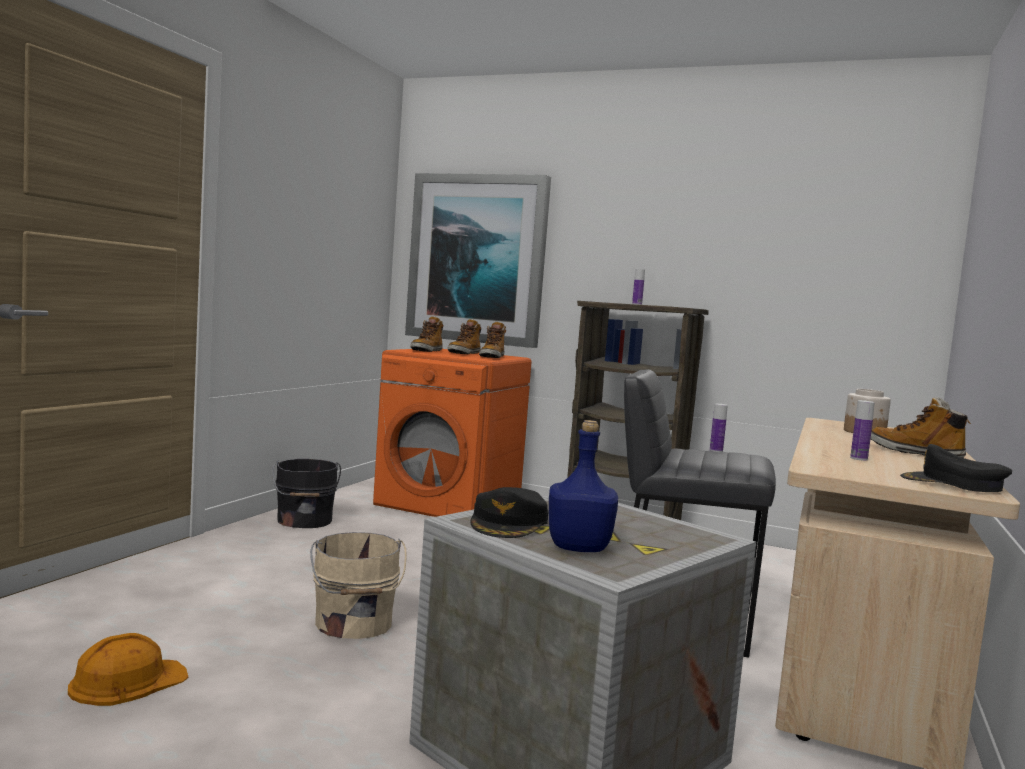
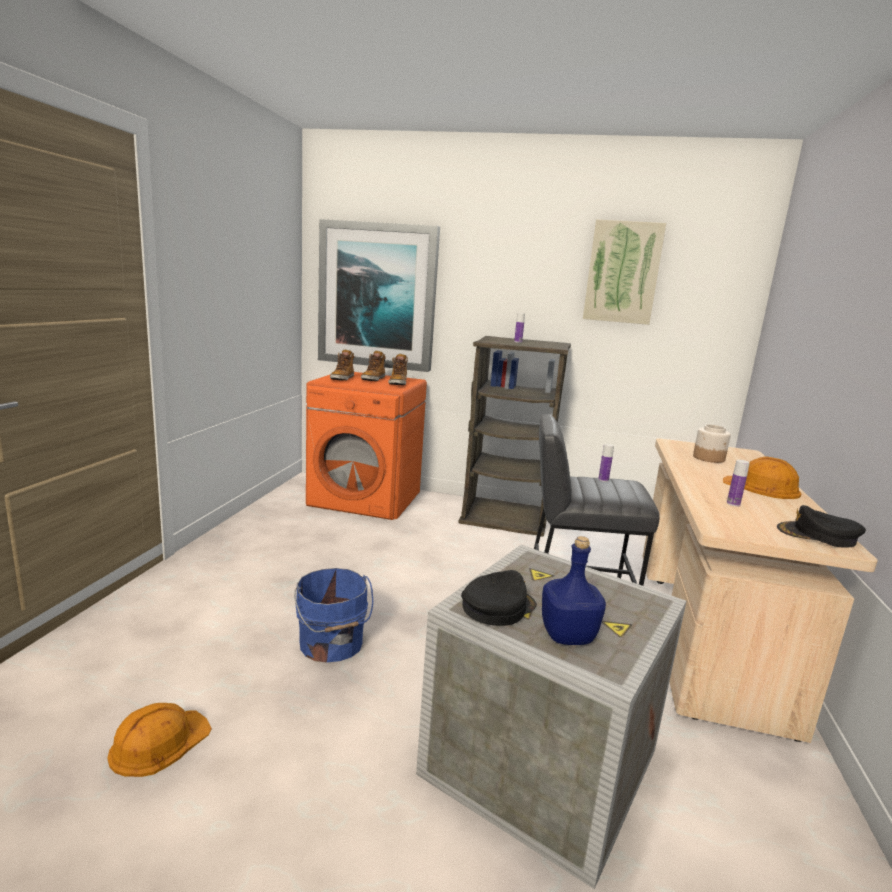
camera: 10 degrees left, 10 degrees up
(304, 521) = (255, 530): black bucket -> none
(353, 624) = (331, 644): beige bucket -> blue bucket
(509, 523) = (497, 606): black cap -> black cap turned 135 degrees counterclockwise
(771, 222) = (622, 272): none -> picture
(915, 453) = (761, 487): boot -> orange hard hat

